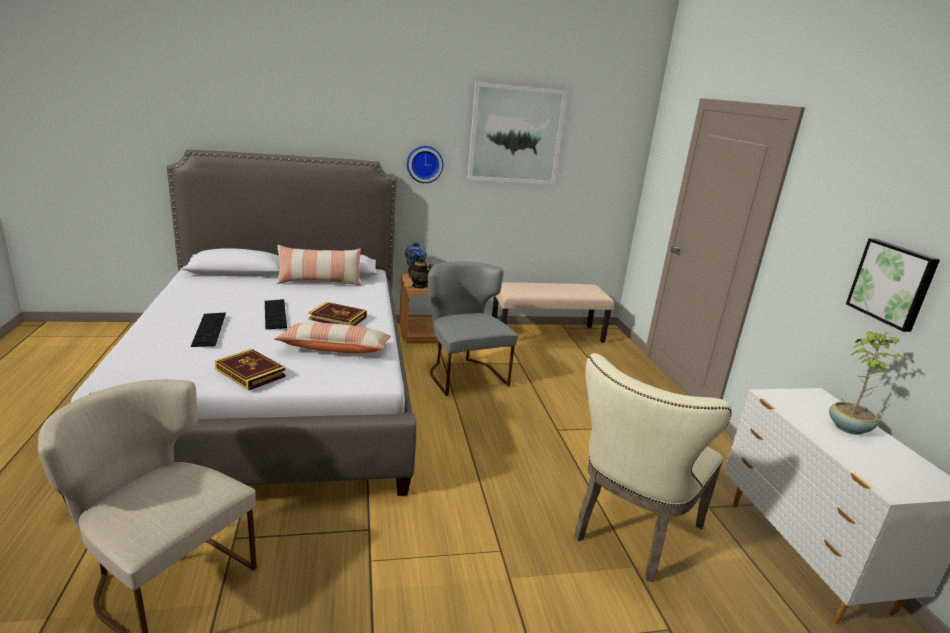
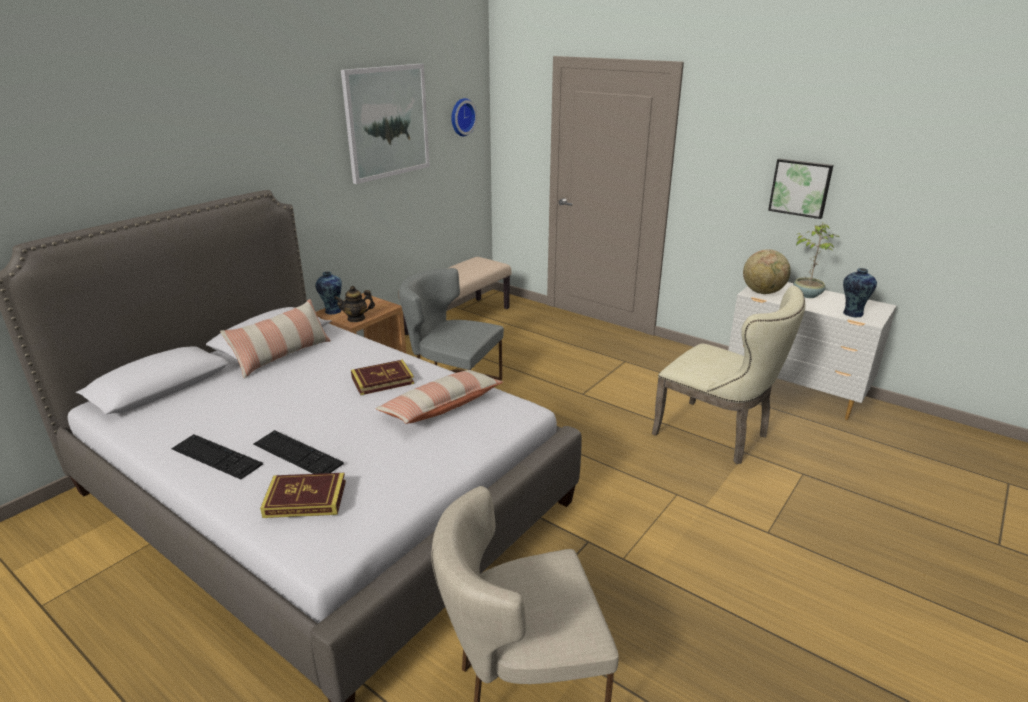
camera: 40 degrees left, 5 degrees up
(250, 373) = (426, 465): book -> book (305, 499)
(275, 314) = (319, 406): keyboard -> keyboard (216, 456)
(424, 164) = (309, 178): wall clock -> wall clock (461, 117)
(631, 534) = (718, 435): beige chair -> beige chair turned 45 degrees counterclockwise
(788, 401) = (763, 292): none -> globe
(875, 471) = (852, 313): none -> vase

